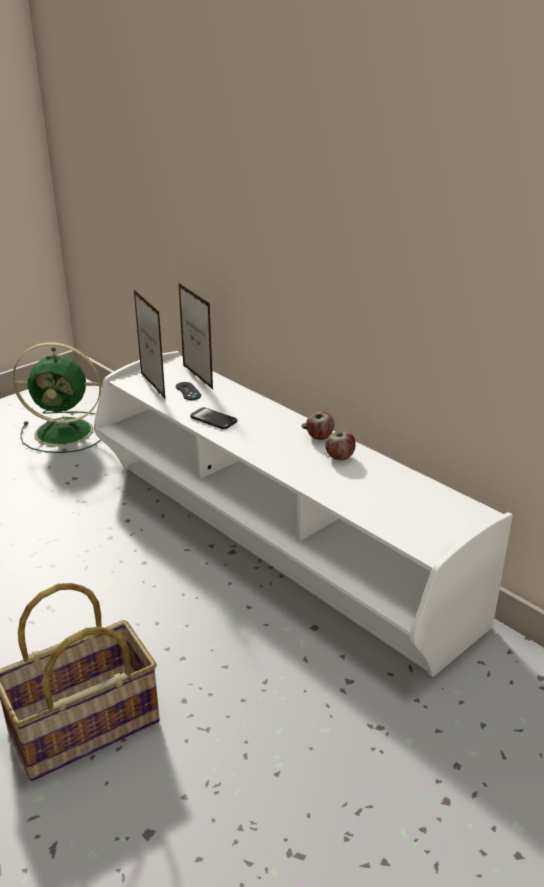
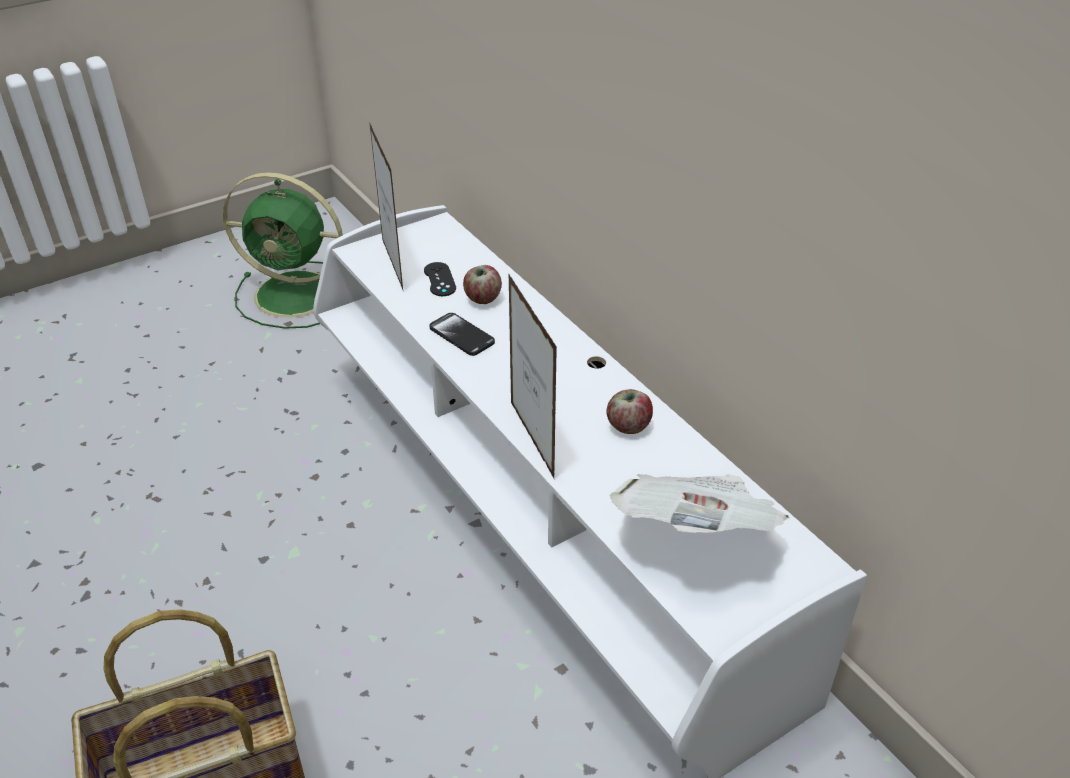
camera: 10 degrees right, 10 degrees up
(197, 377) = (460, 255): picture frame -> picture frame (531, 439)
(319, 437) = (608, 385): apple -> apple (482, 299)
(400, 505) = (696, 532): none -> newspaper

